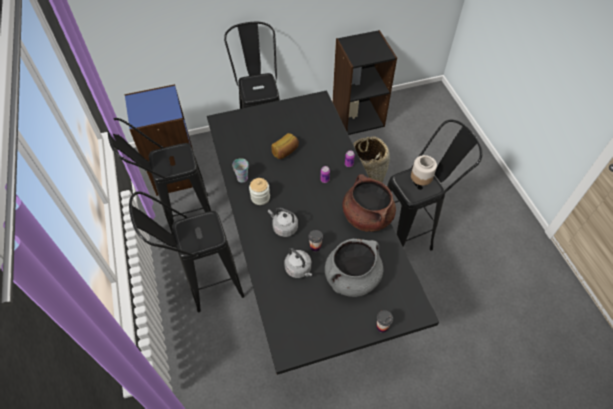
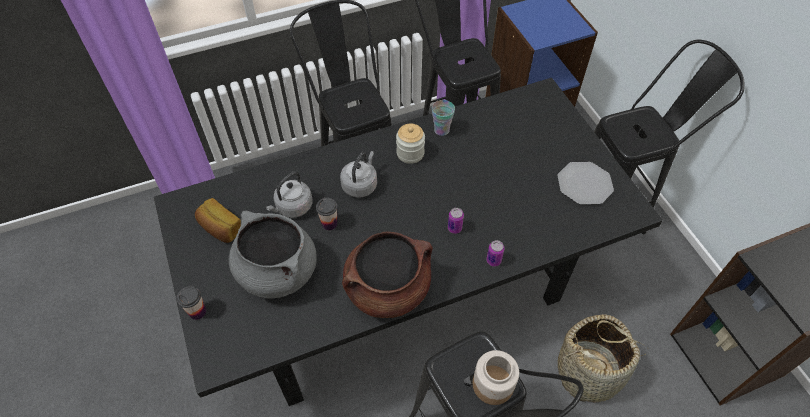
camera: 85 degrees right, 0 degrees up
(285, 151) = (502, 174): bread -> bread (220, 229)
(298, 116) = (584, 184): none -> plate

